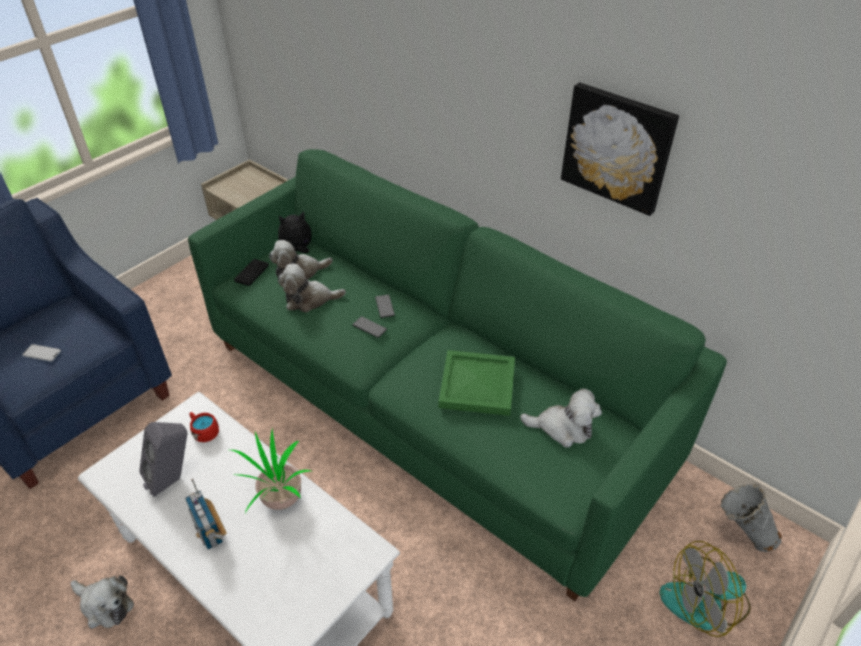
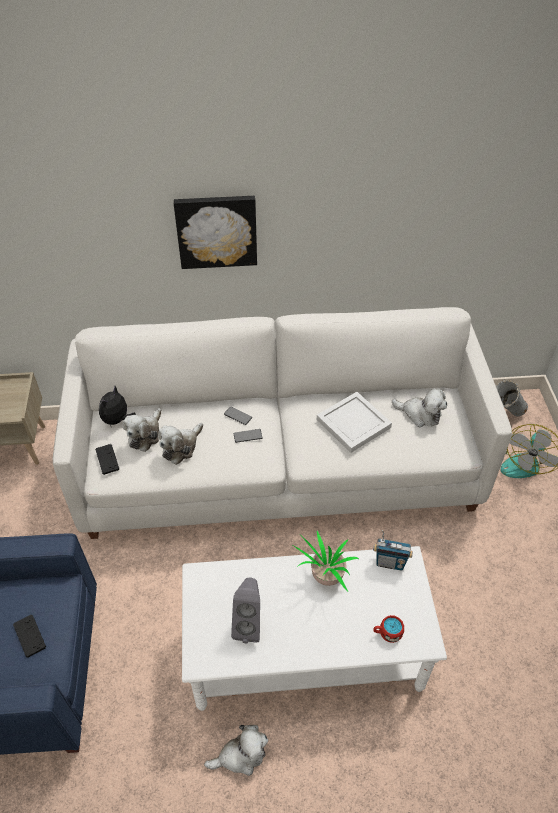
camera: 45 degrees left, 5 degrees up
(42, 353) = (29, 636): phone -> black game controller
(204, 431) = (225, 582): red mug -> red mug (387, 633)
(210, 533) = (314, 629): radio -> radio (390, 562)
(432, 403) = (280, 466): green sofa -> white sofa
(476, 384) = (352, 423): green tray -> white tray
(563, 428) = (420, 414): plush toy -> plush toy turned 60 degrees clockwise
(618, 147) = (367, 219): picture -> picture (216, 231)

